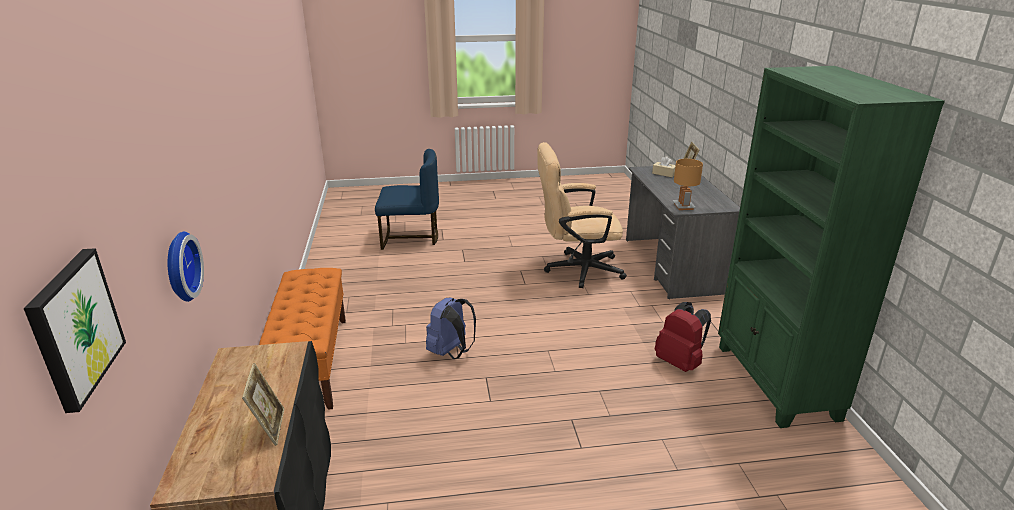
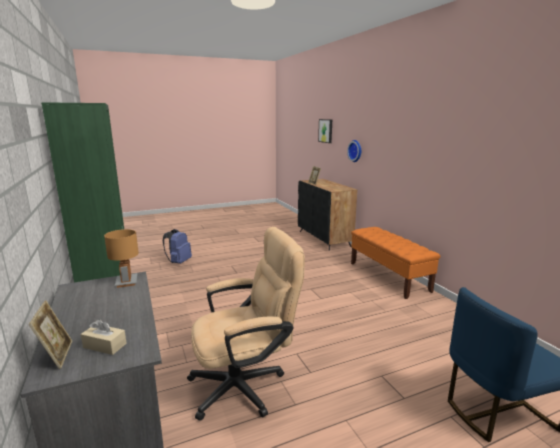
camera: 165 degrees right, 10 degrees down
(451, 352) = (317, 291): blue backpack -> blue backpack (179, 262)
(680, 363) = (167, 304): red backpack -> none

